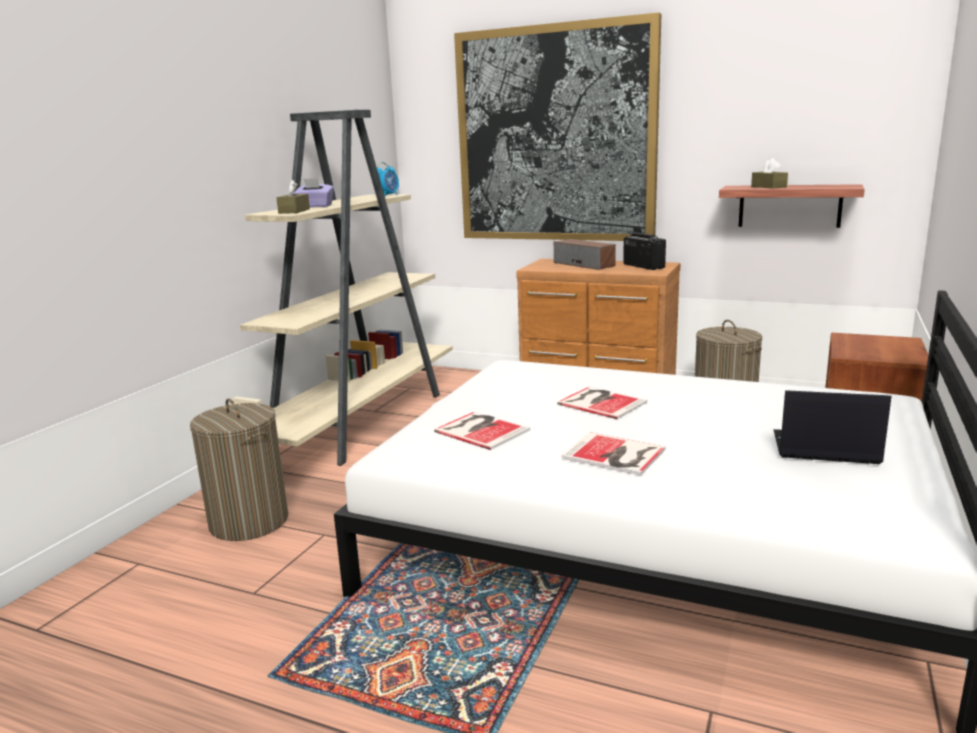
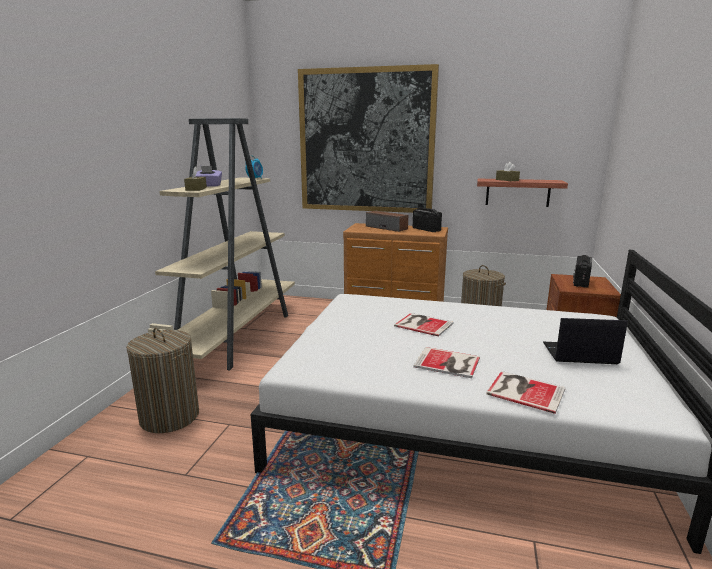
camera: 10 degrees left, 0 degrees up
(481, 430) = (349, 347): book -> book (524, 390)
(873, 345) = (580, 282): none -> radio

